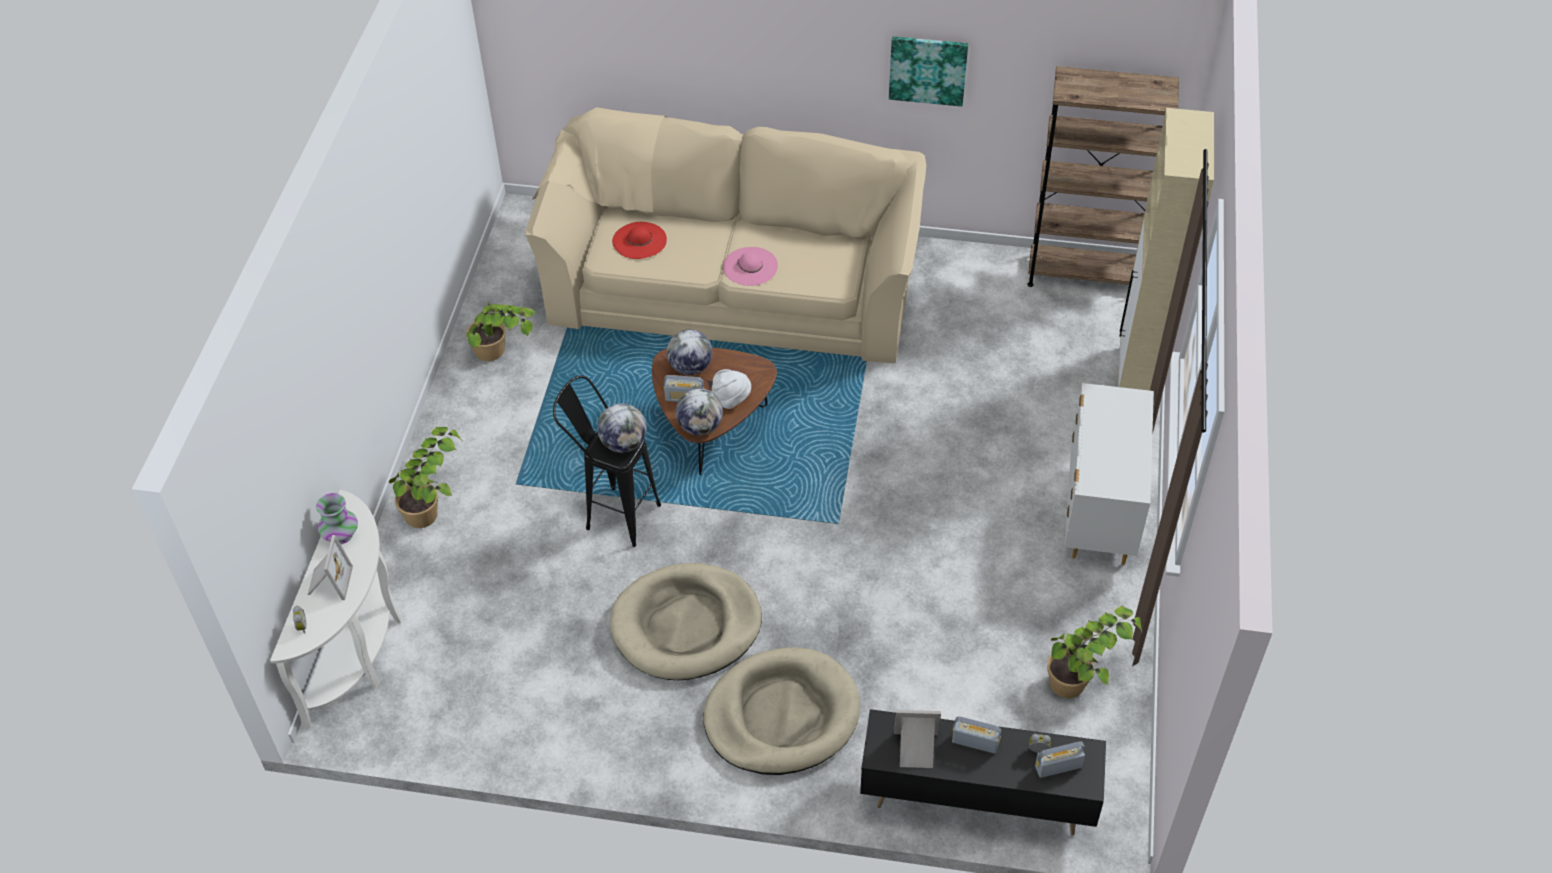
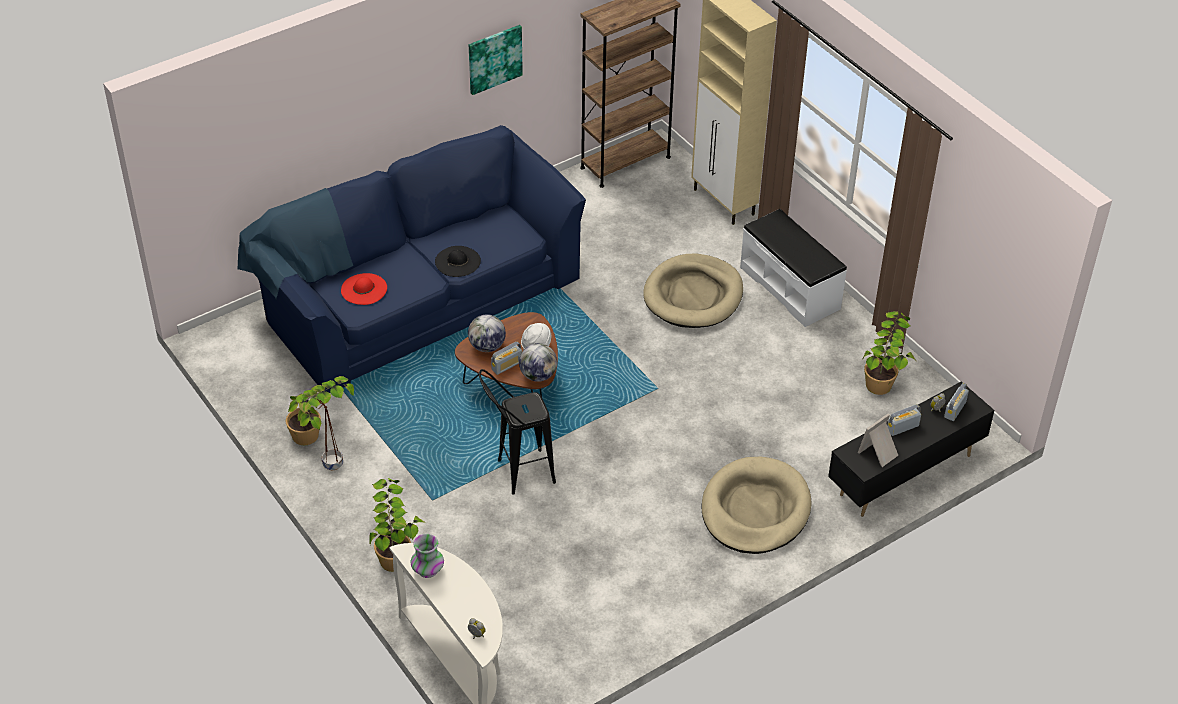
camera: 45 degrees left, 5 degrees down
(329, 582) = (458, 600): picture frame -> none
(479, 391) = (332, 464): none -> brown planter
(624, 443) = (529, 403): globe -> none
(686, 625) = (642, 503): beige dog bed -> beige dog bed (693, 295)
(732, 283) = (417, 294): beige sofa -> blue sofa
(750, 266) = (457, 261): pink hat -> black hat
(1099, 513) = (790, 287): white dresser -> white bench

